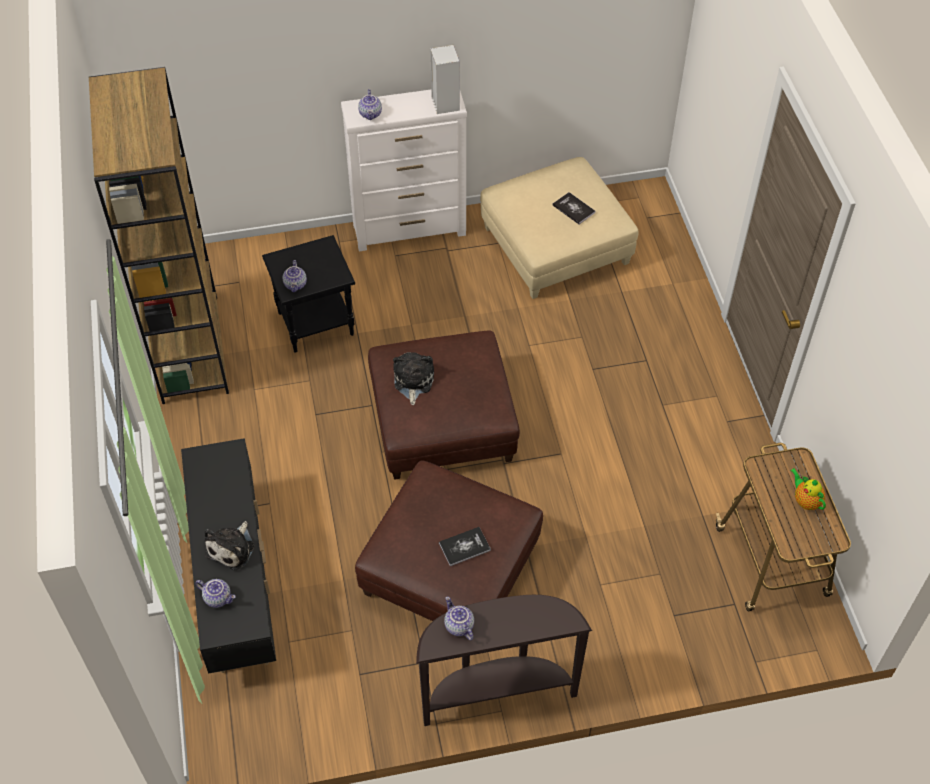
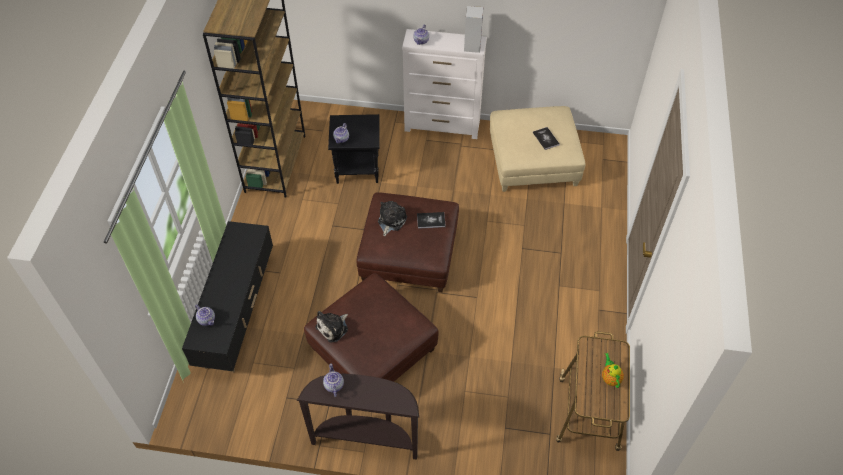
camera: 20 degrees right, 0 degrees up
(232, 548) = (229, 291): plush toy -> plush toy (333, 327)
(464, 547) = (375, 337): book -> book (431, 220)

